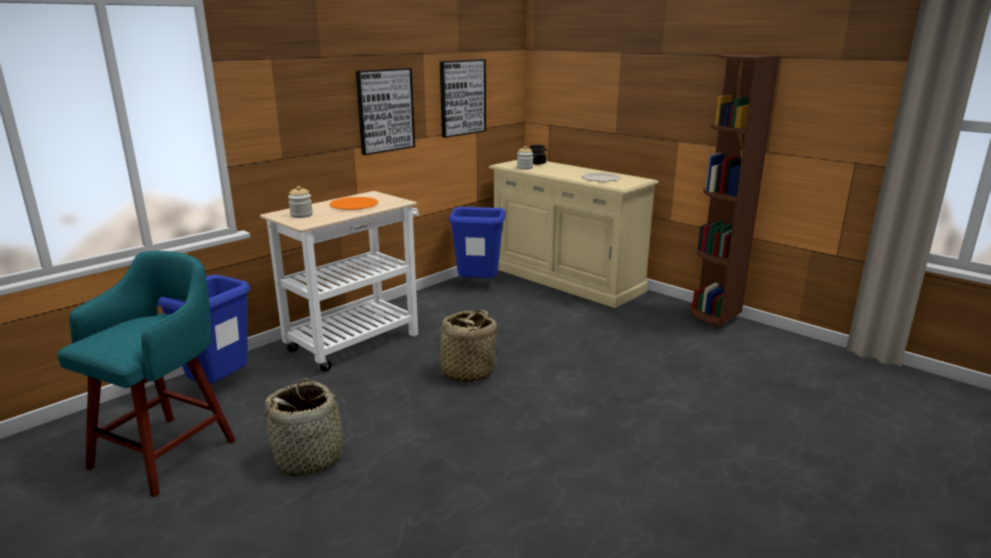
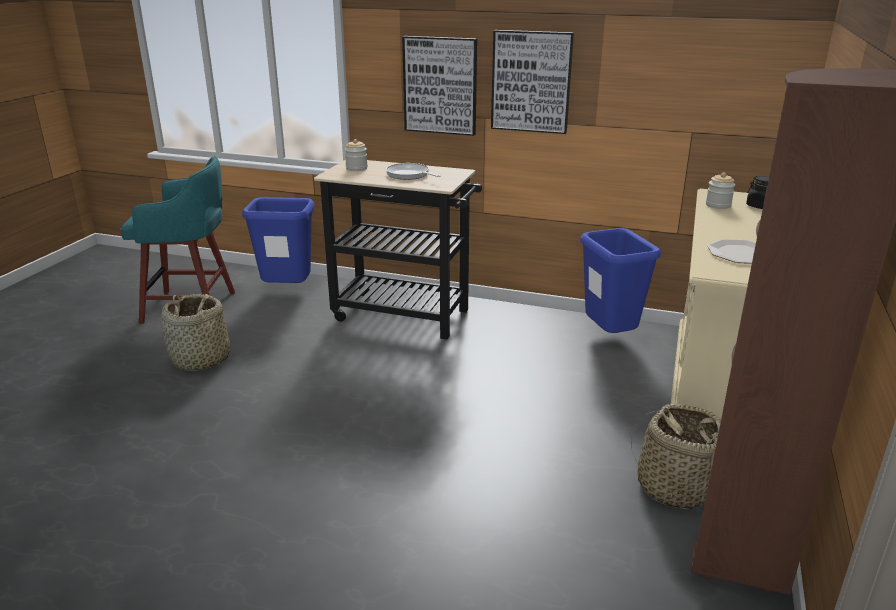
camera: 65 degrees right, 5 degrees up
(354, 205) = (409, 175): orange plate -> frying pan
(355, 342) = (403, 315): white cart -> black cart
(462, 97) = (666, 82): picture -> picture (440, 85)
(467, 372) = (386, 389): basket -> basket (674, 487)

